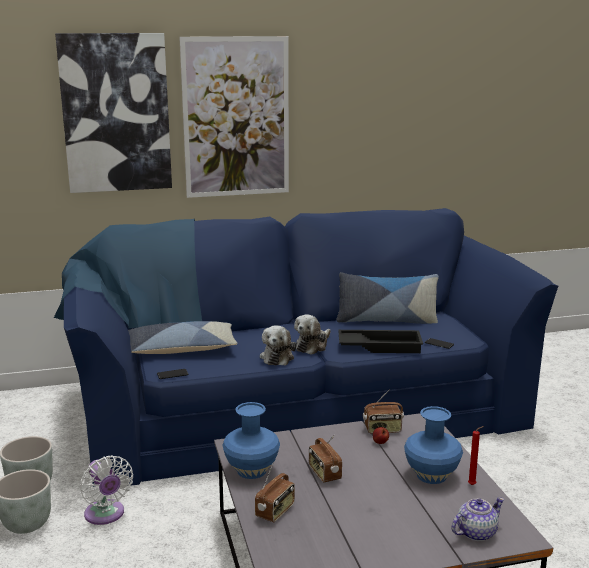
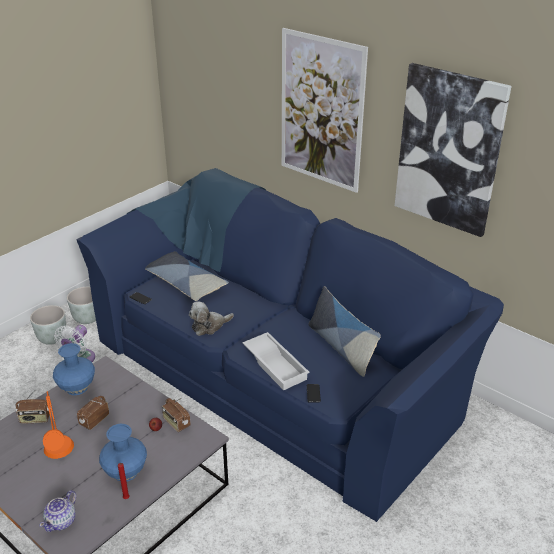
camera: 55 degrees right, 15 degrees up
(116, 113) = (240, 80): picture -> picture (449, 150)
(312, 346) = (243, 333): plush toy -> none
(368, 510) = (60, 458): none -> orange table lamp
(380, 346) = (276, 364): black tray -> white tray
(475, 532) = (61, 521): teapot -> teapot turned 90 degrees clockwise

